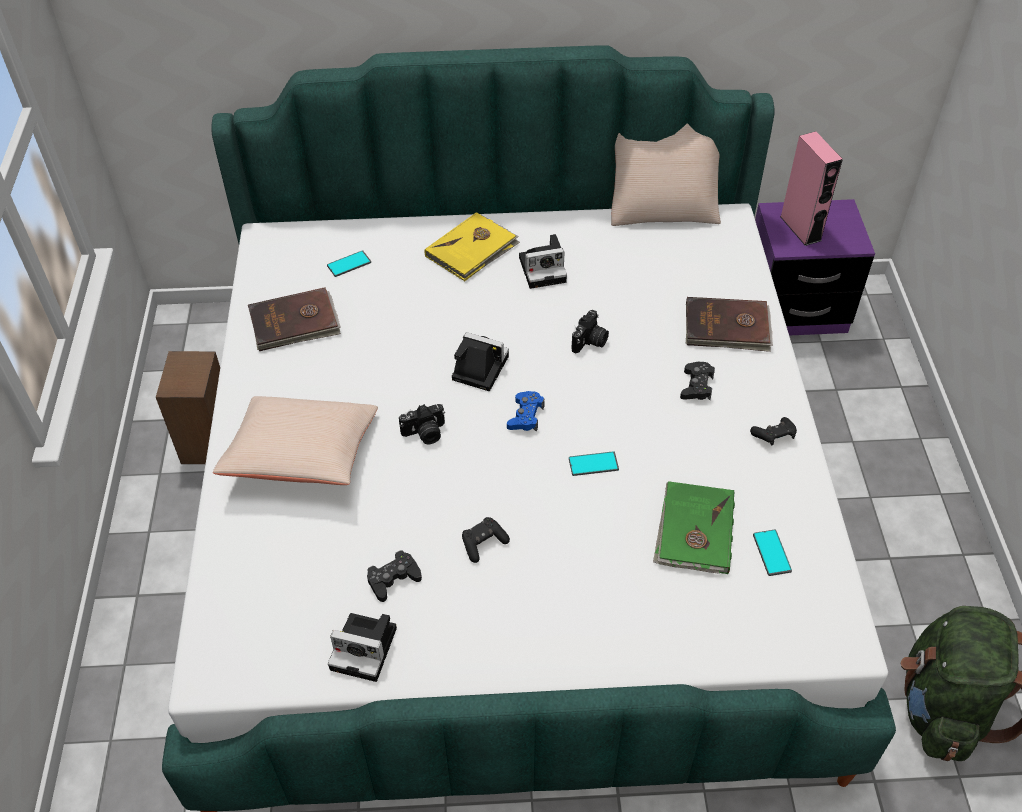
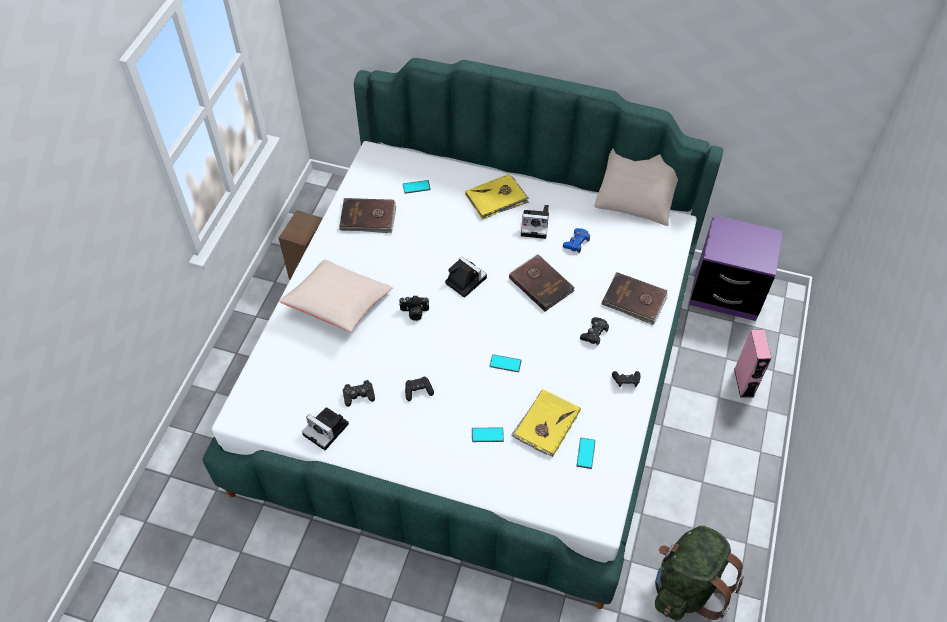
camera: 20 degrees right, 5 degrees up
(525, 416) = (479, 320): blue game controller -> blue game controller (576, 242)
(590, 342) = (541, 283): camera -> brown book
(618, 574) = (487, 435): none -> phone
(694, 530) = (545, 424): green book -> yellow book
(800, 228) = (732, 242): pink speaker -> pink speaker (743, 382)

